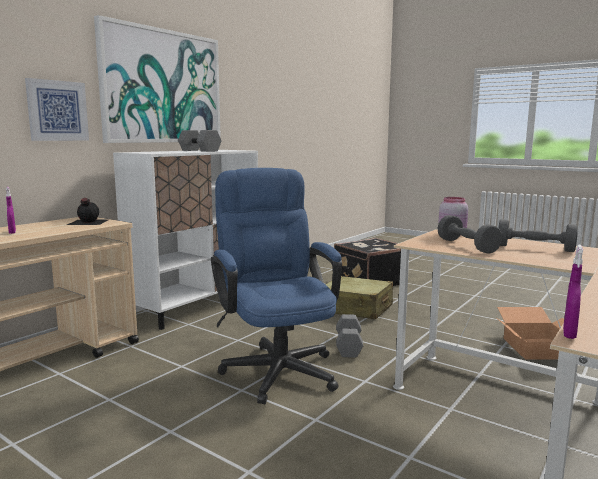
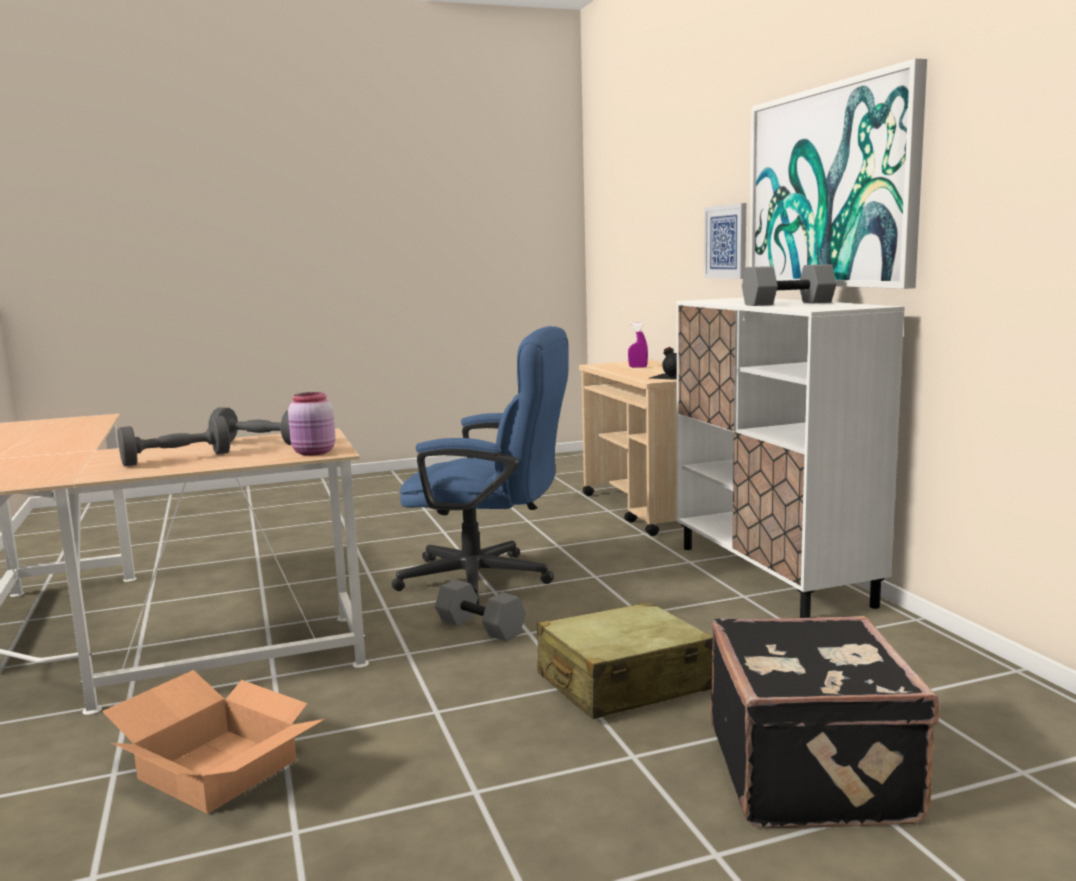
camera: 125 degrees right, 0 degrees up
(569, 334) = (110, 417): purple spray bottle -> none

